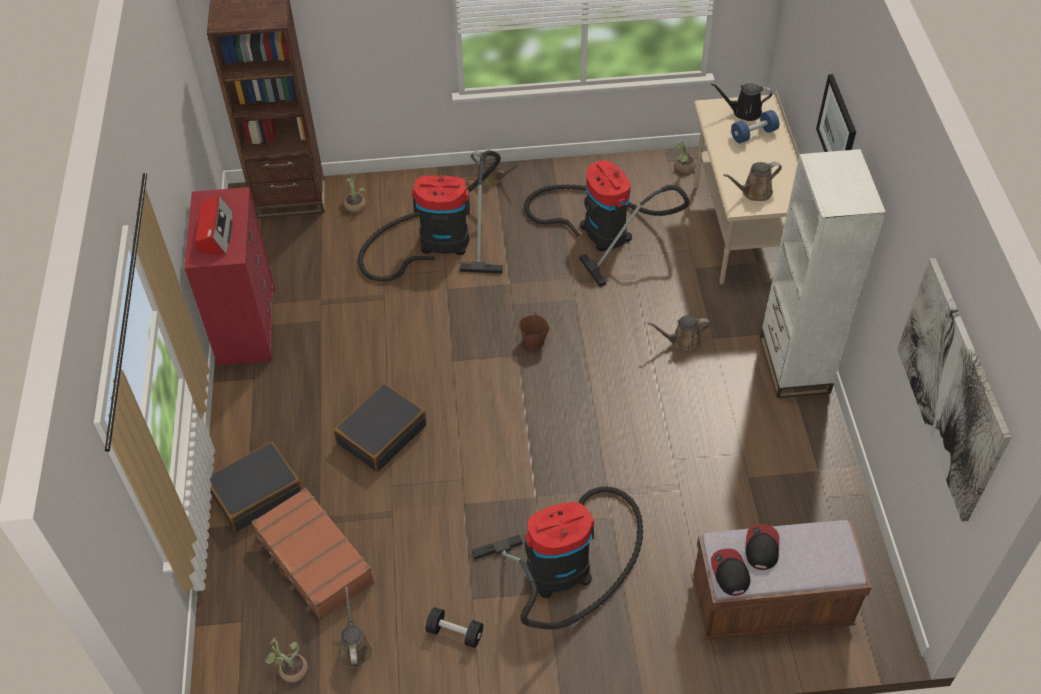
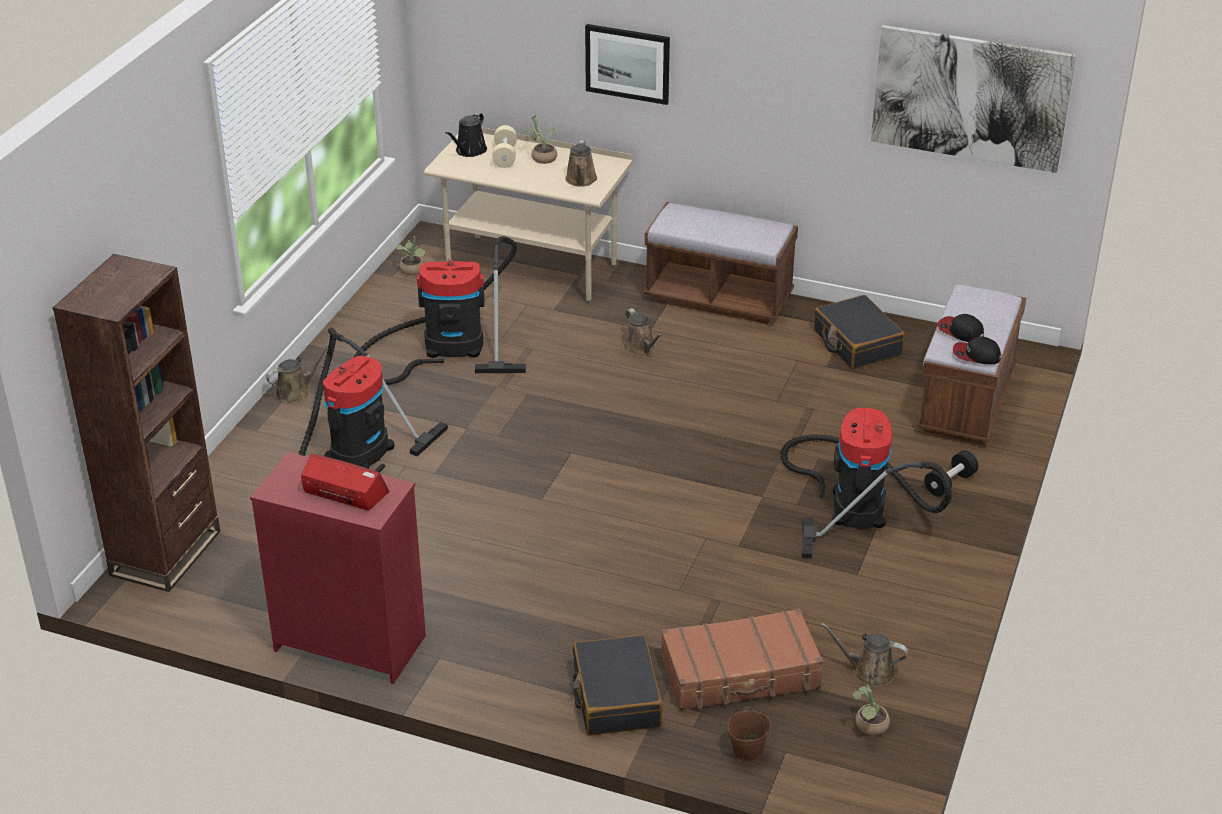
camera: 65 degrees left, 15 degrees down
(356, 204) = (231, 502): potted plant -> potted plant (541, 157)
(381, 434) = (604, 578): black suitcase -> black suitcase (856, 343)
(455, 633) = (890, 596): black dumbbell -> black dumbbell (950, 483)
(534, 341) = (562, 436): brown bucket -> brown bucket (748, 750)
(682, 342) = (641, 348): brown watering can -> brown watering can turned 45 degrees counterclockwise
(753, 134) = (505, 156): blue dumbbell -> beige dumbbell
(794, 364) = (718, 298): white bookcase -> brown bench

